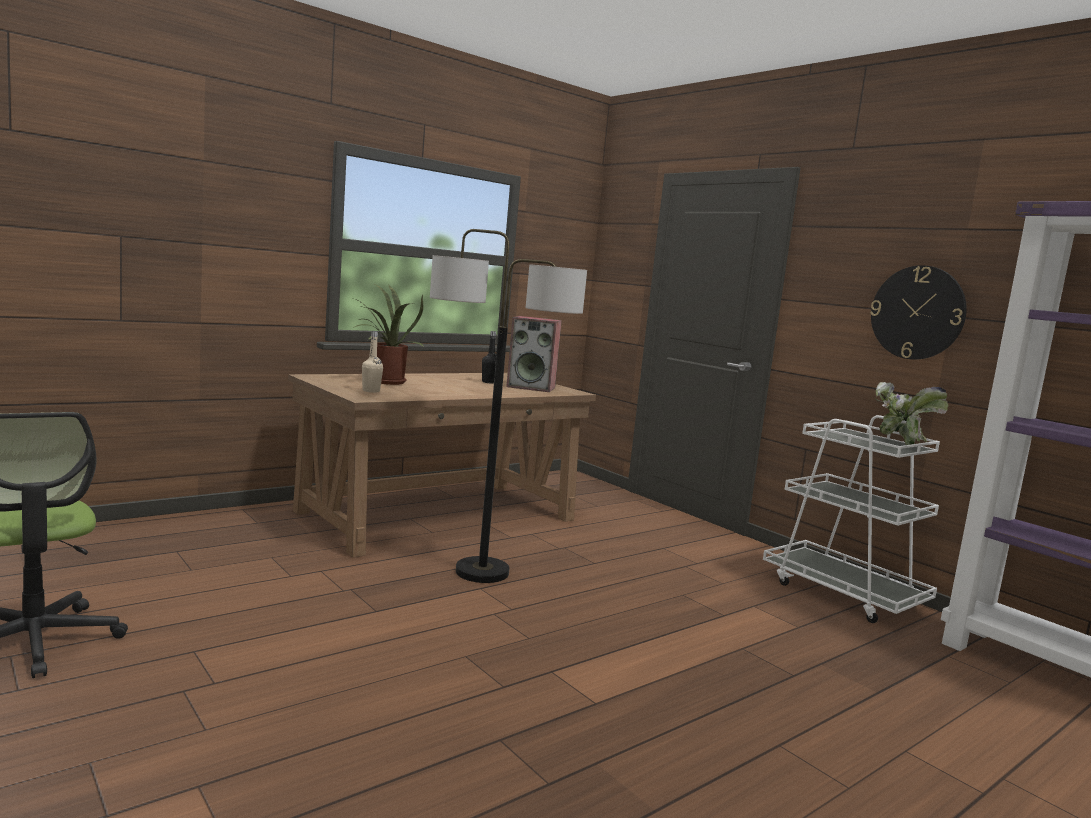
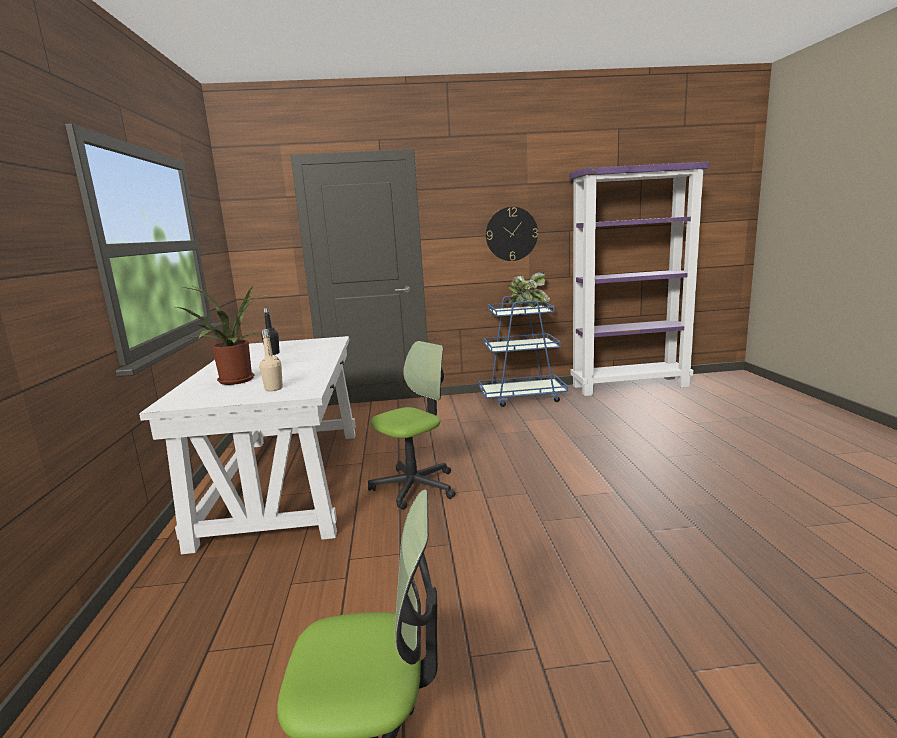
camera: 55 degrees left, 5 degrees up
(438, 515) = (286, 482): brown desk -> white desk
(482, 572) = (414, 487): floor lamp -> office chair
(532, 387) = (307, 346): speaker -> none
(843, 593) = (522, 397): white cart -> blue cart

